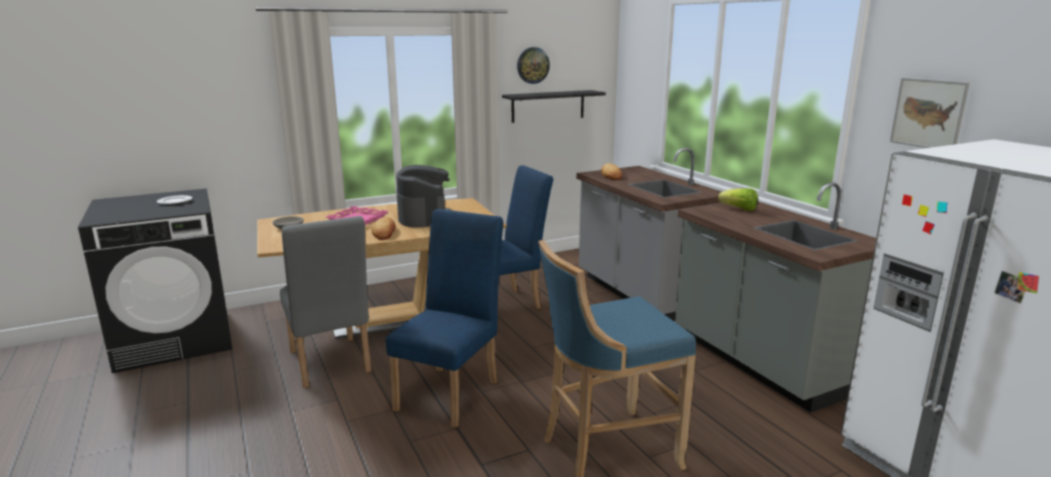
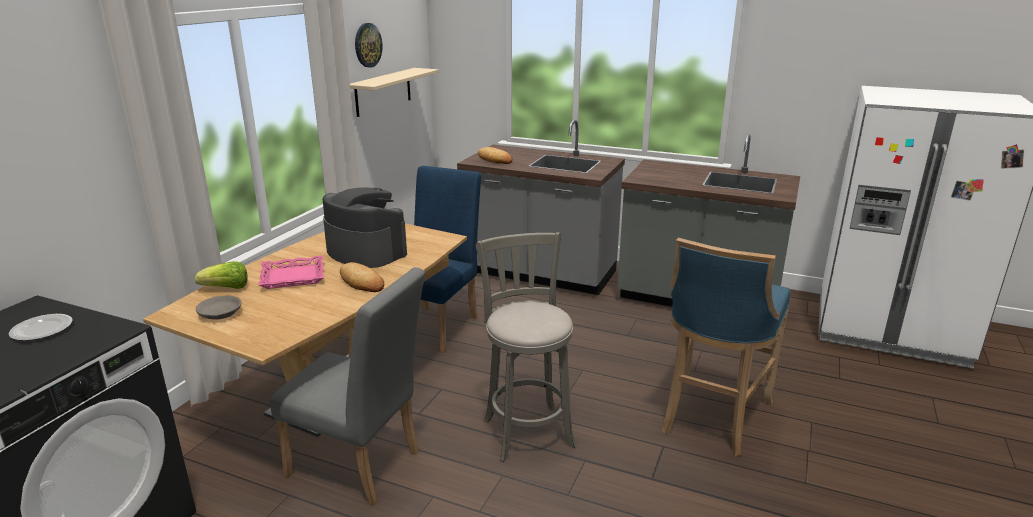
camera: 40 degrees left, 5 degrees up
(452, 391) = (527, 430): blue chair -> grey stool
(548, 106) = (383, 91): black shelf -> beige shelf
(739, 209) = (659, 171): lettuce -> lettuce (226, 288)
(928, 113) = (807, 69): picture -> none

